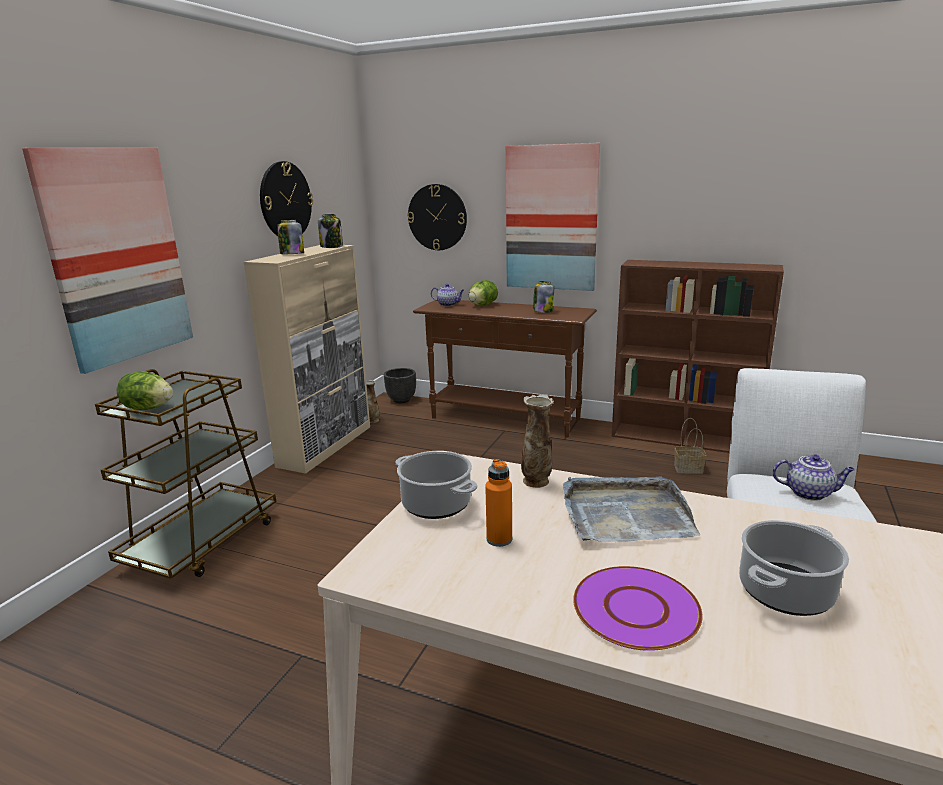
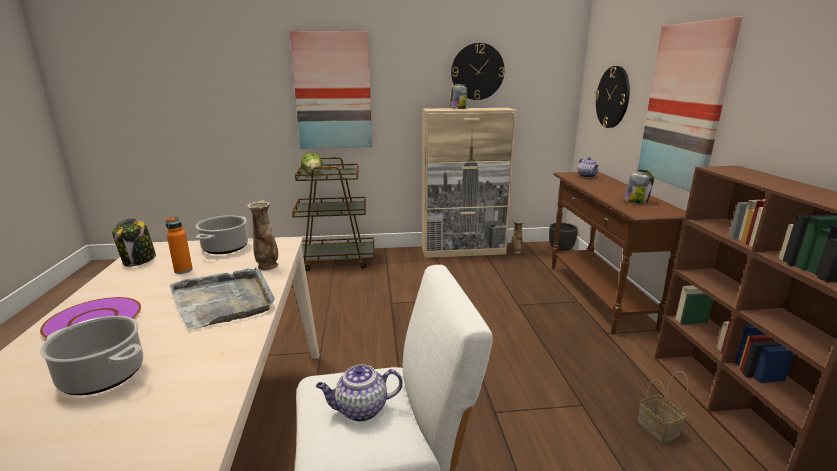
camera: 60 degrees right, 0 degrees up
(332, 246) = (499, 109): jar -> jar (139, 261)
(482, 305) = (609, 183): lettuce -> none
(809, 493) = (360, 410): teapot -> teapot turned 90 degrees clockwise

